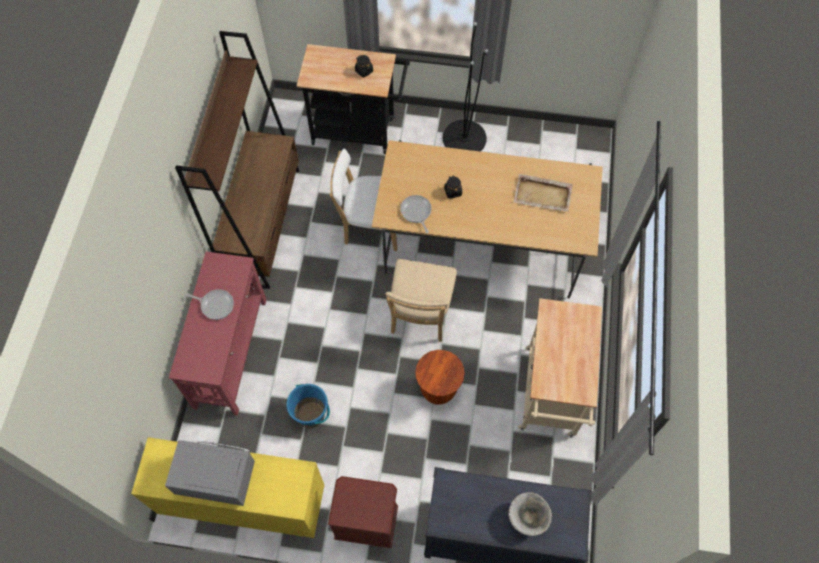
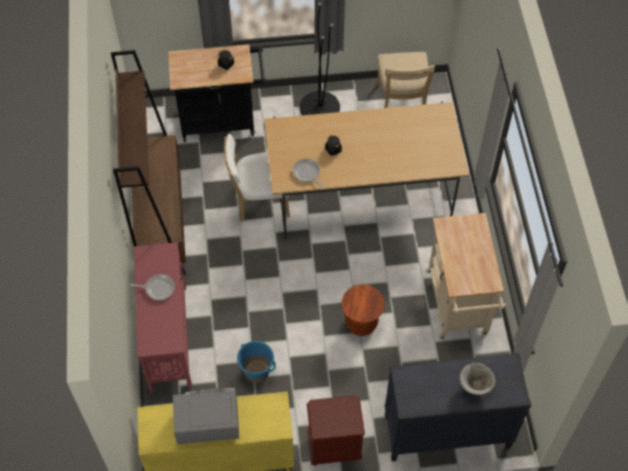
camera: 15 degrees left, 5 degrees down
(420, 316) = (327, 267): beige chair -> beige chair (401, 102)
(543, 194) = (410, 135): beige tray -> none

